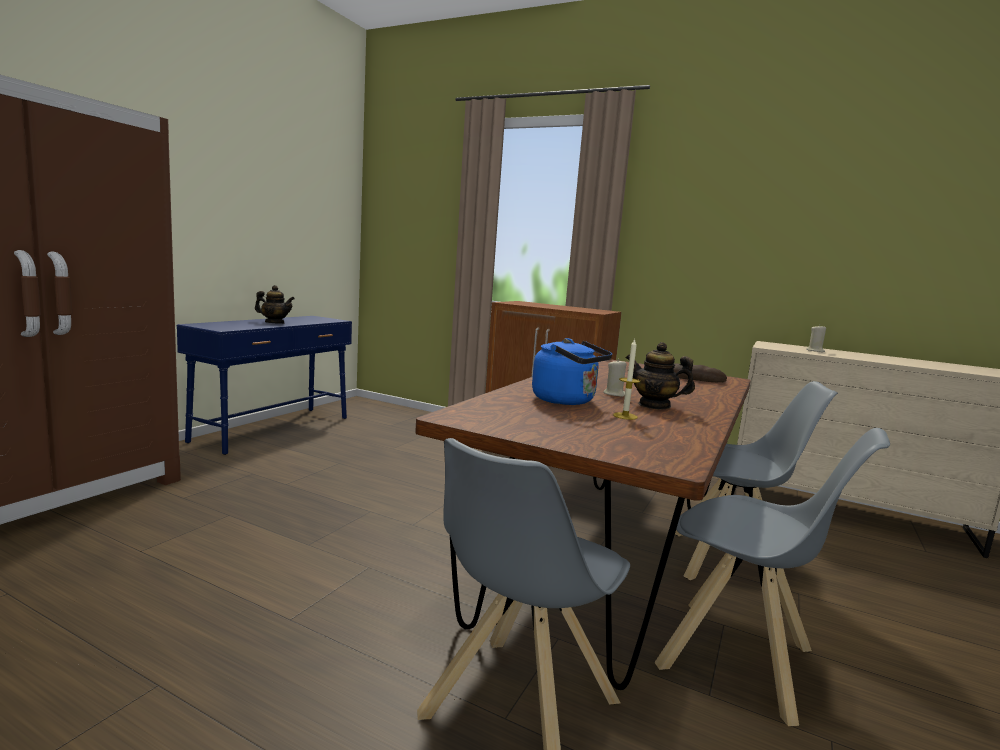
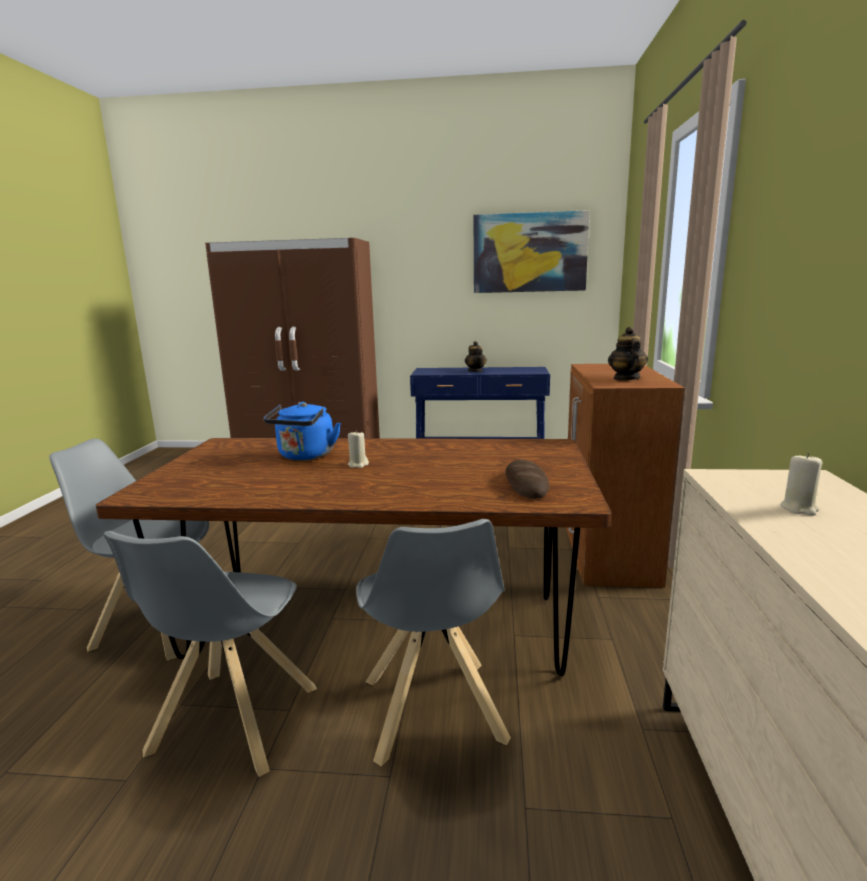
camera: 70 degrees right, 5 degrees up
(294, 187) = (529, 253): none -> picture
(625, 416) = (270, 474): candle -> none
(654, 405) = (327, 479): teapot -> teapot (626, 378)

